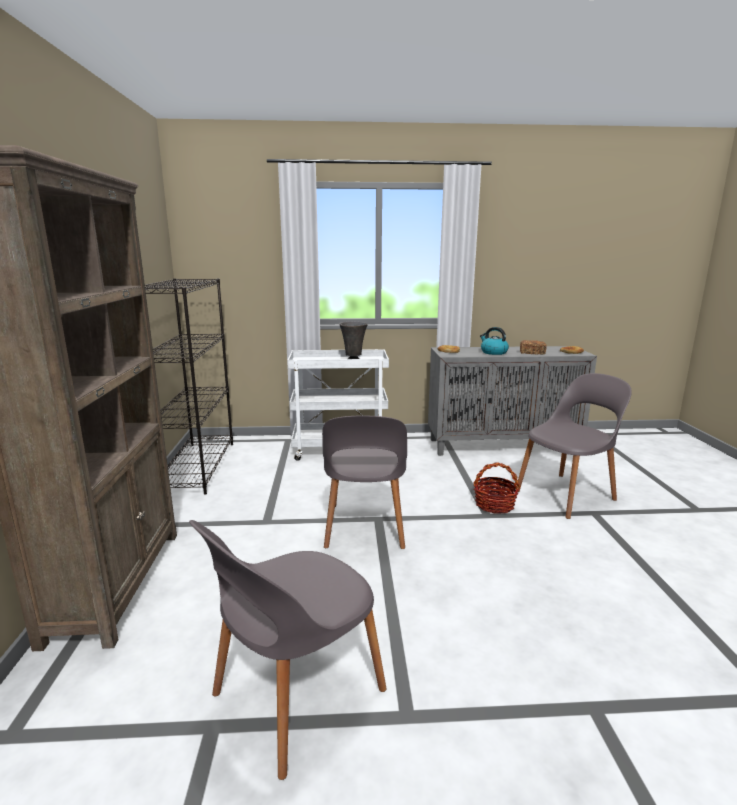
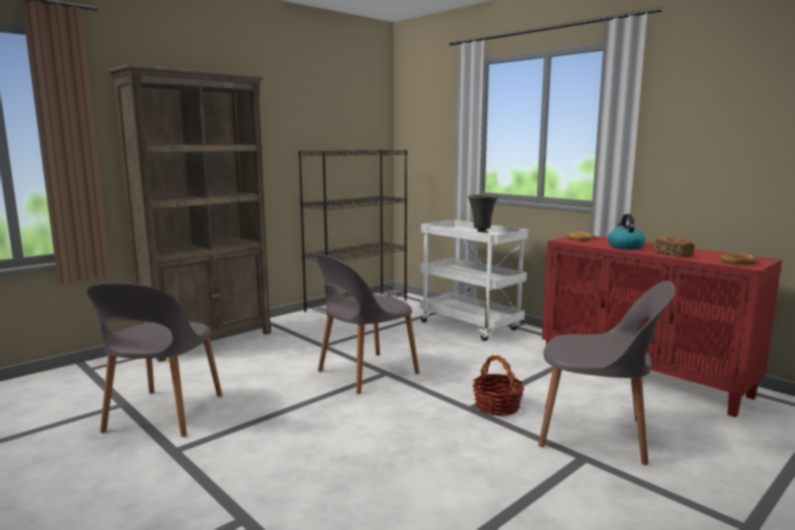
camera: 50 degrees right, 5 degrees down
(295, 695) = (163, 414): grey chair -> grey chair turned 90 degrees counterclockwise
(503, 445) = (644, 376): grey cabinet -> red cabinet

